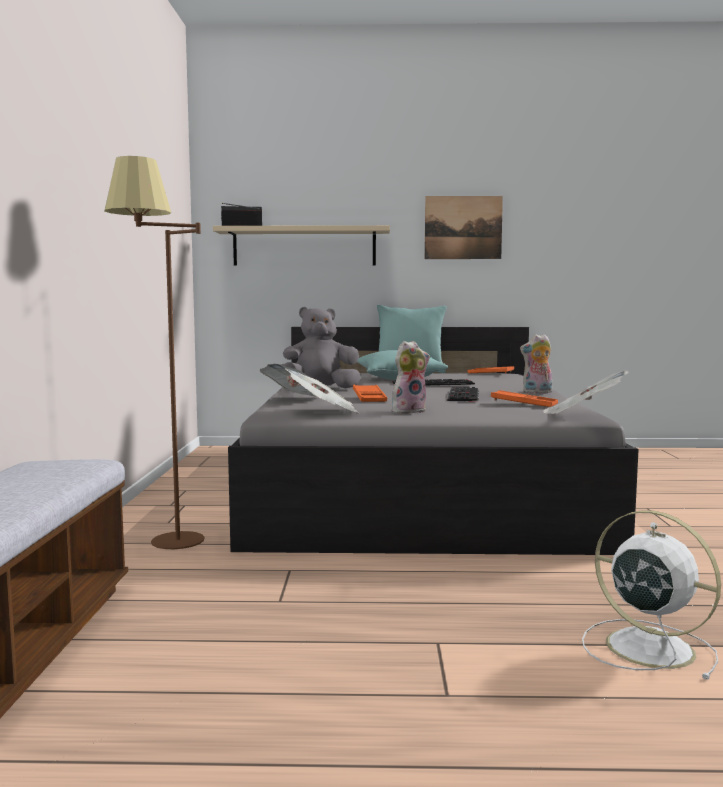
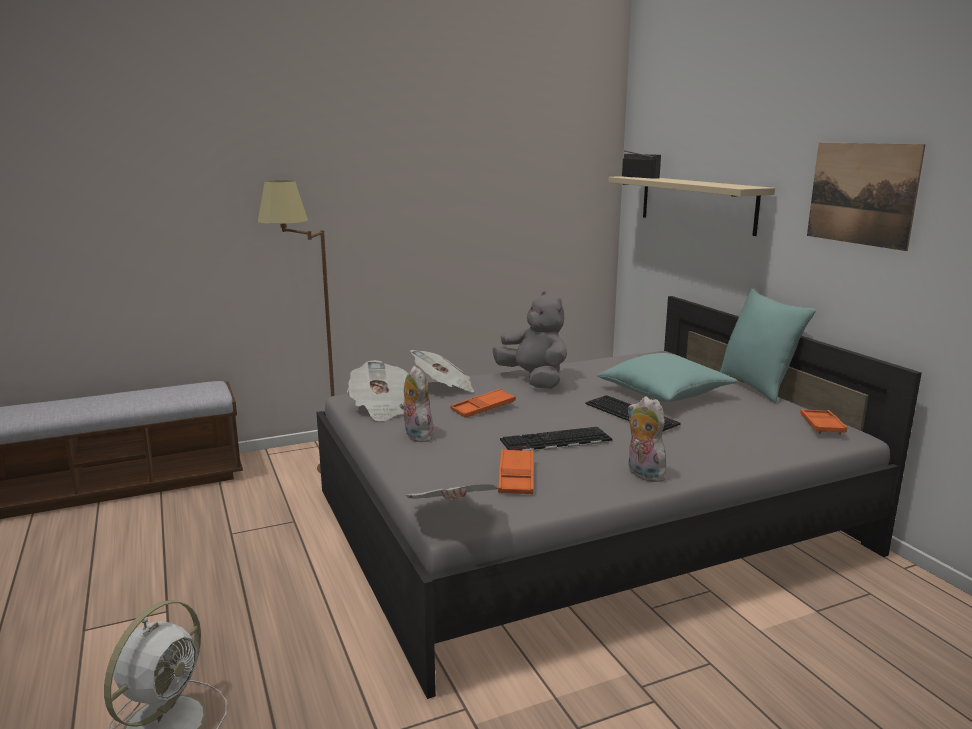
camera: 65 degrees right, 10 degrees up
(408, 411) = (416, 435): plush toy -> plush toy turned 150 degrees counterclockwise

